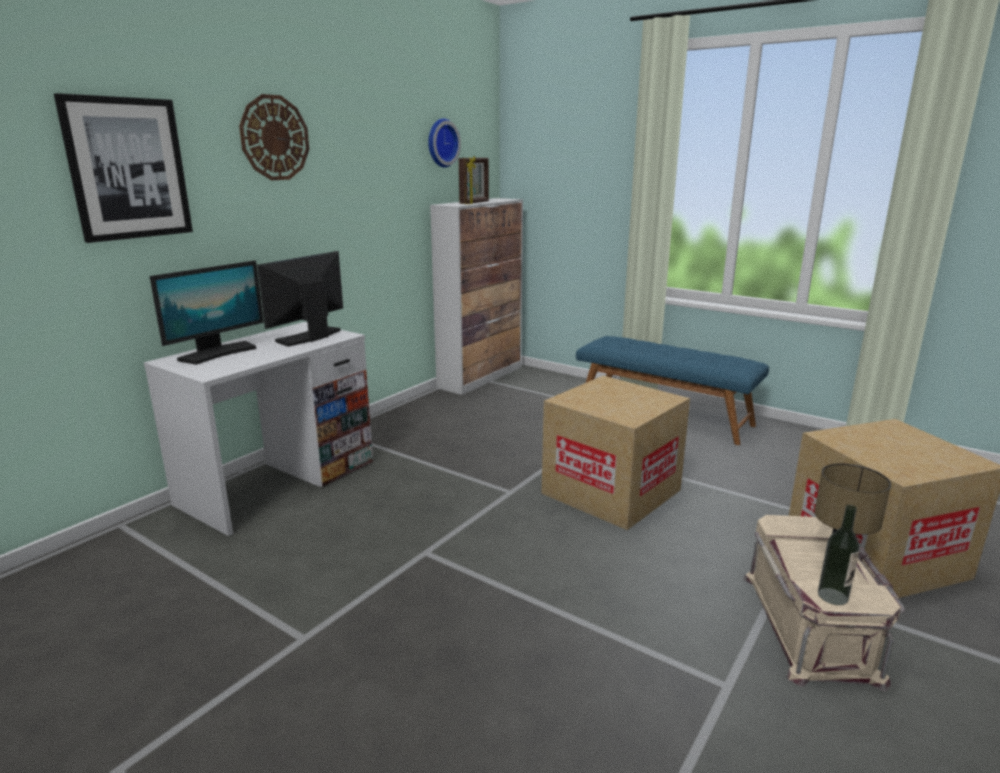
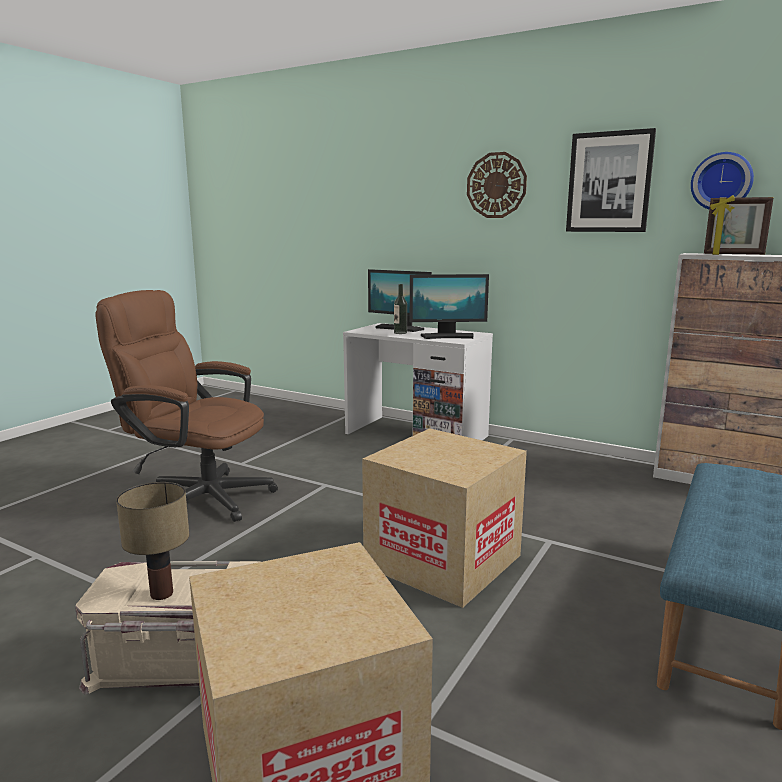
camera: 85 degrees right, 5 degrees down
(128, 169) = (394, 208): picture -> picture (609, 182)
(309, 337) = (448, 336): monitor -> monitor turned 150 degrees clockwise
(431, 672) = (198, 496): none -> brown office chair
(832, 596) = (117, 576): bottle -> bottle (400, 333)

